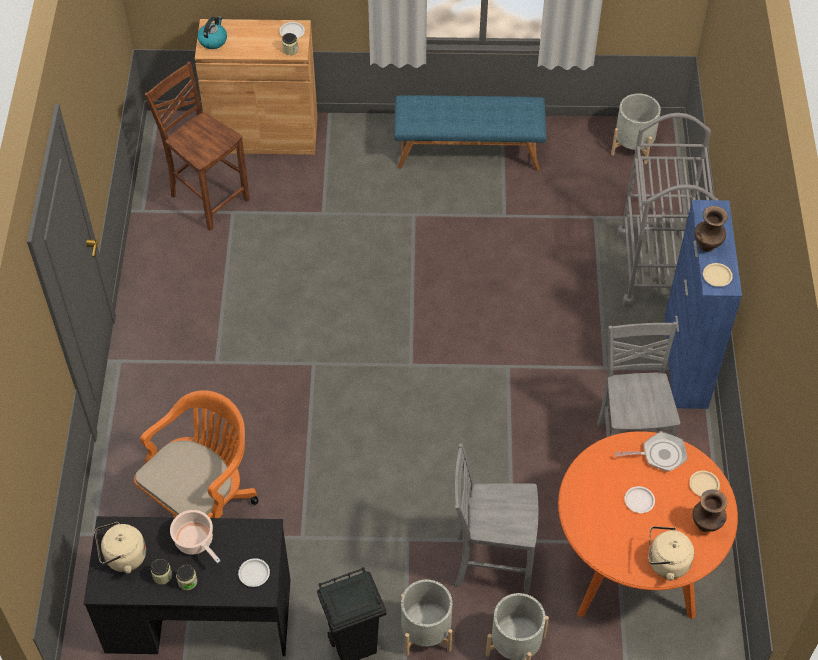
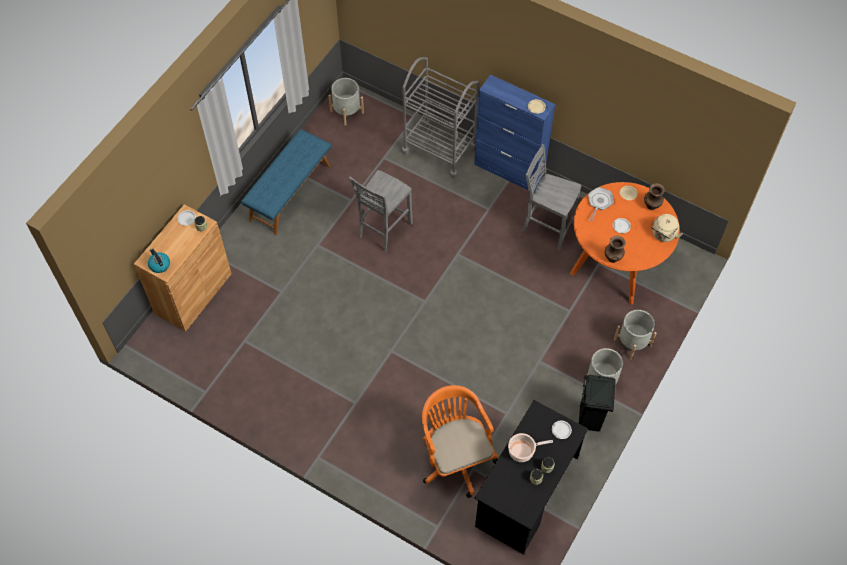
camera: 60 degrees left, 5 degrees up
(123, 557) = (511, 495): beige kettle -> none
(208, 197) = (222, 349): brown chair -> none
(491, 563) = (577, 328): grey chair -> grey chair (383, 230)
(707, 245) = (513, 100): brown vase -> brown vase (612, 258)

